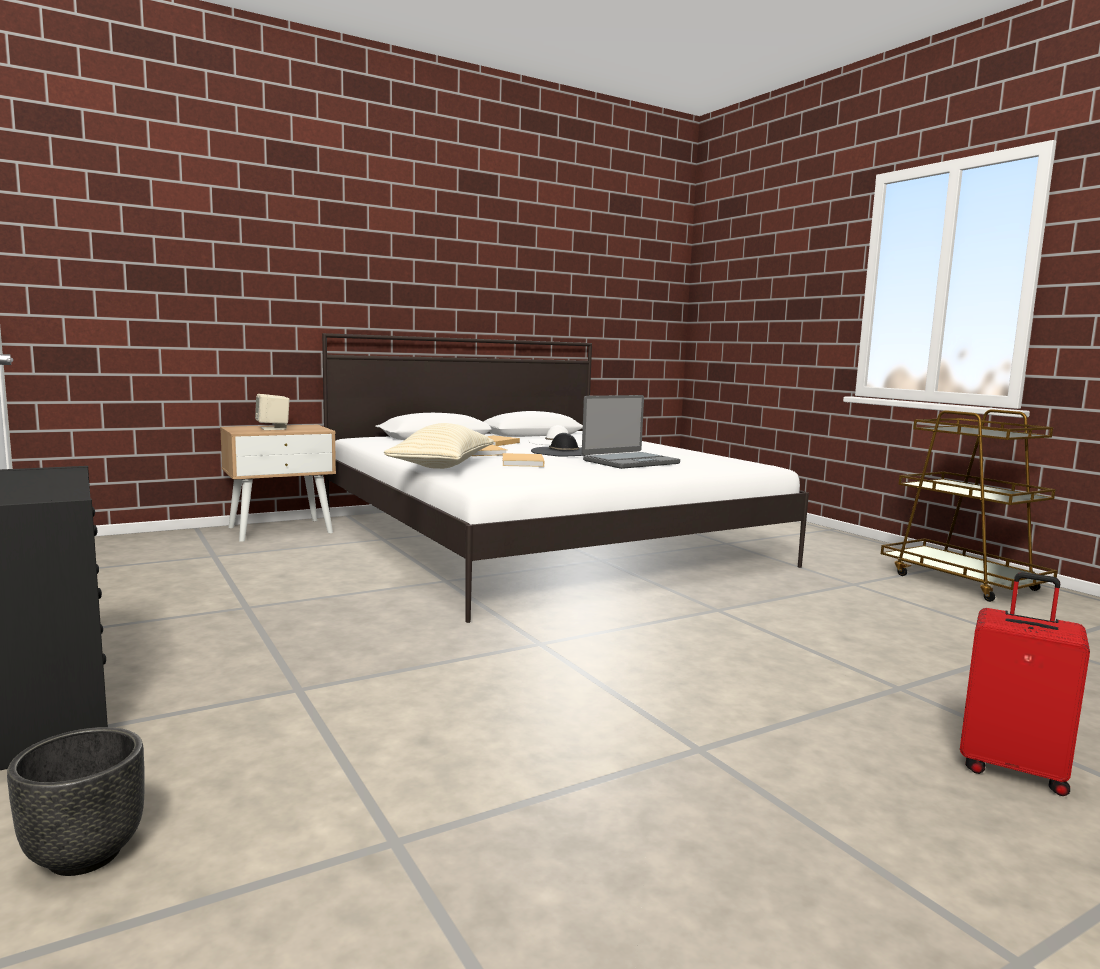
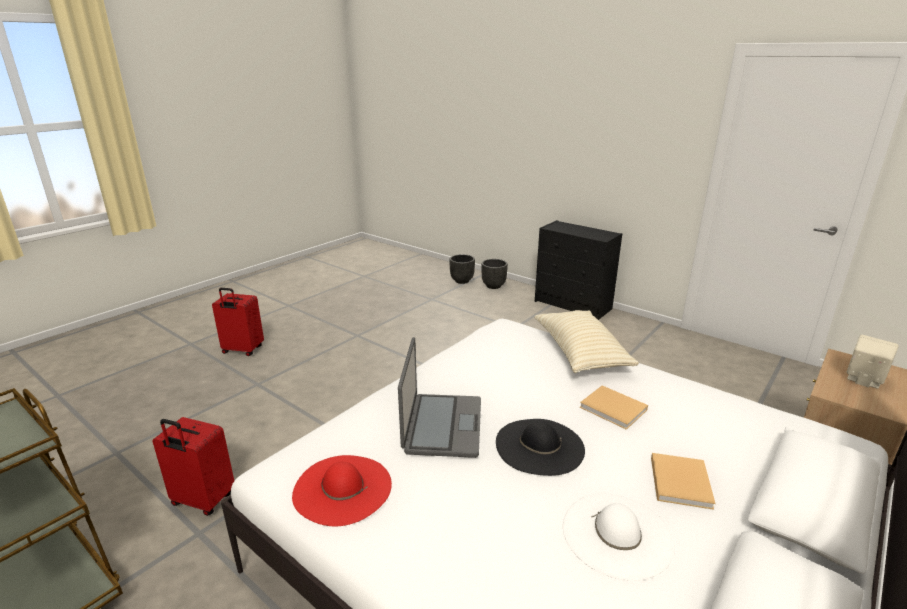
camera: 160 degrees right, 15 degrees up
(144, 937) = (461, 281): none -> black planter
(522, 463) = (526, 371): beige book -> none
(629, 462) = (442, 426): laptop -> laptop turned 150 degrees clockwise
(713, 459) = (342, 488): none -> red hat
(869, 597) = (202, 501): none -> red suitcase

